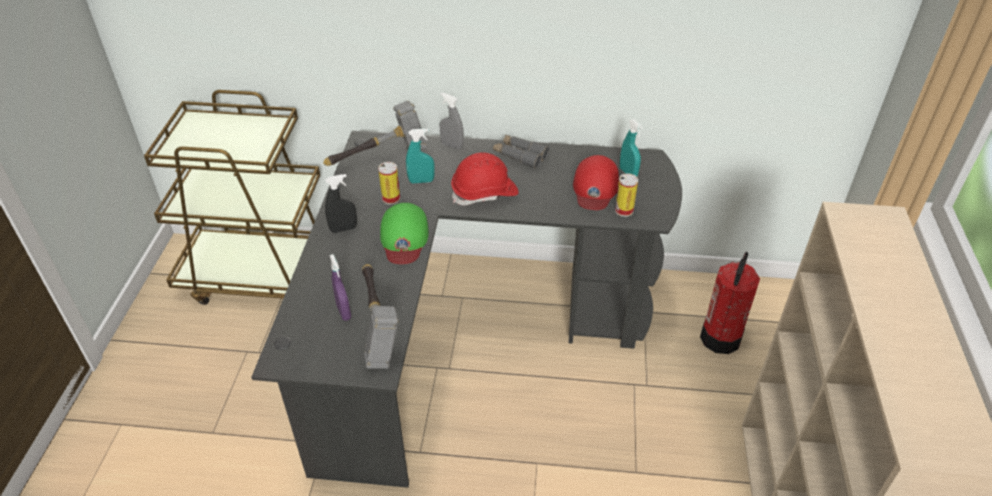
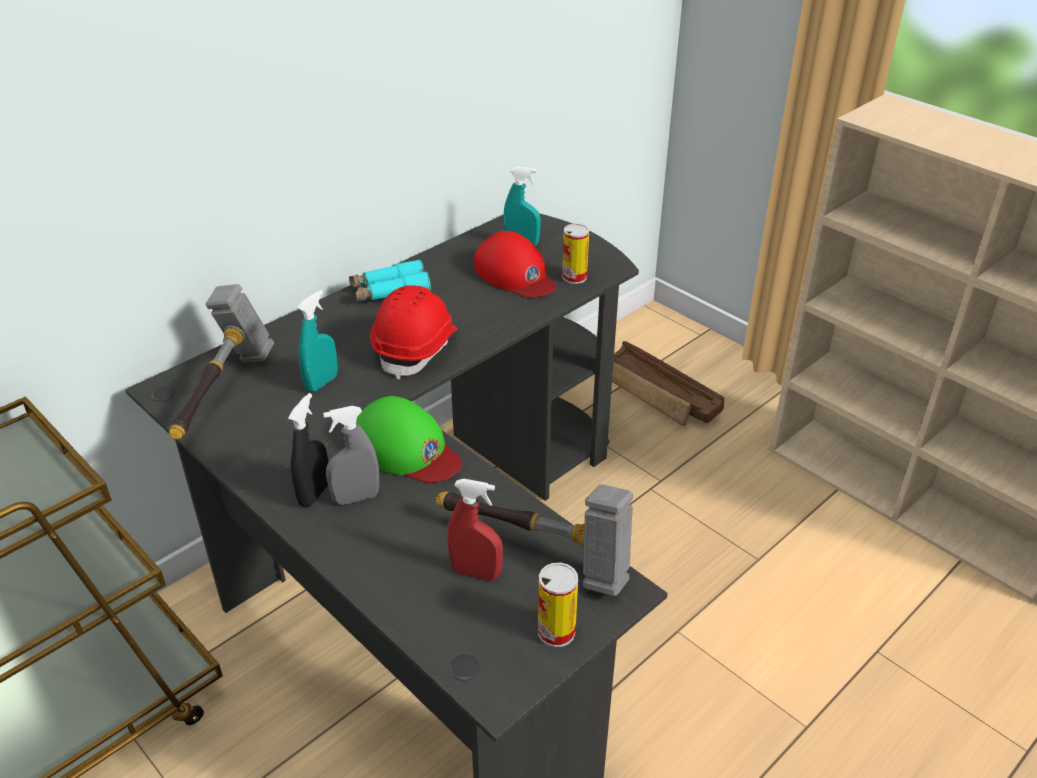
camera: 50 degrees left, 5 degrees down
(344, 312) = (476, 573): purple spray bottle -> red spray bottle
(391, 198) = (316, 423): can -> can (556, 632)
(452, 146) = (294, 327): grey spray bottle -> grey spray bottle (356, 498)
(520, 155) = (390, 291): grey binoculars -> turquoise binoculars
(721, 338) = (657, 394): fire extinguisher -> crate

